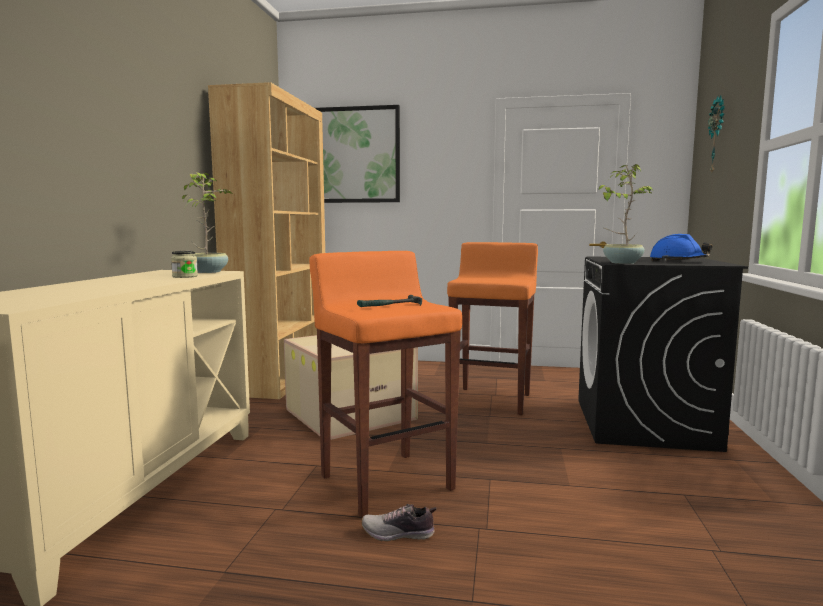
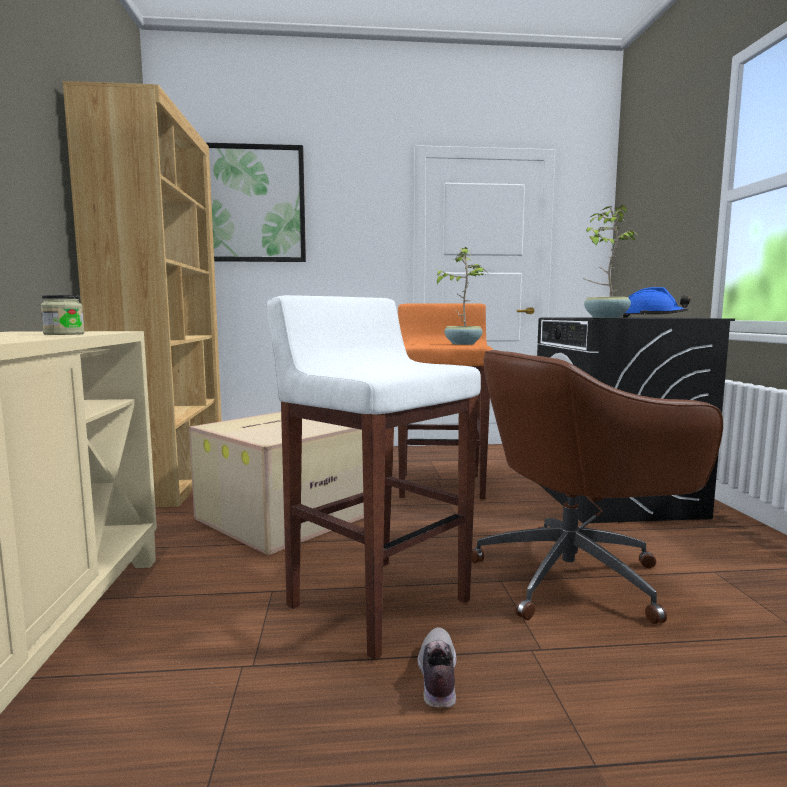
camera: 15 degrees left, 0 degrees up
(209, 272) = (92, 331): potted plant -> potted plant (462, 344)
(385, 482) = (377, 602): orange stool -> white stool
(391, 306) = (389, 366): hammer -> none
(398, 534) = (437, 677): shoe -> shoe turned 105 degrees clockwise
(553, 483) = (574, 576): none -> brown office chair
(718, 135) = (653, 193): wall clock -> none

